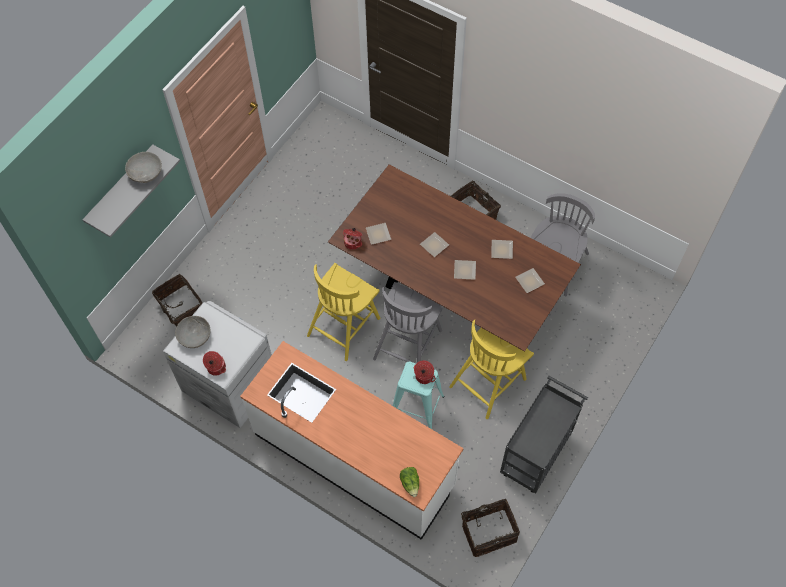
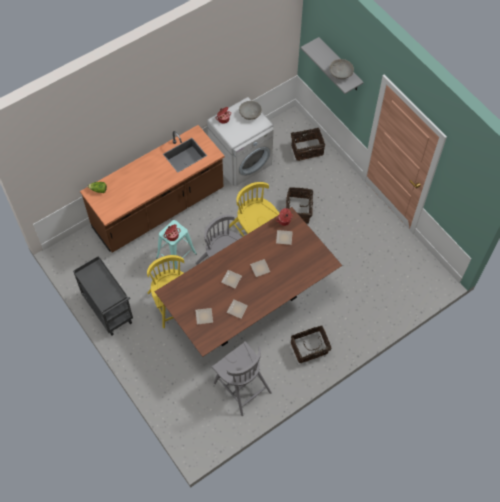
camera: 110 degrees right, 0 degrees up
(354, 459) = (159, 210): white counter -> brown counter
(488, 531) = (77, 264): basket -> basket (299, 210)

